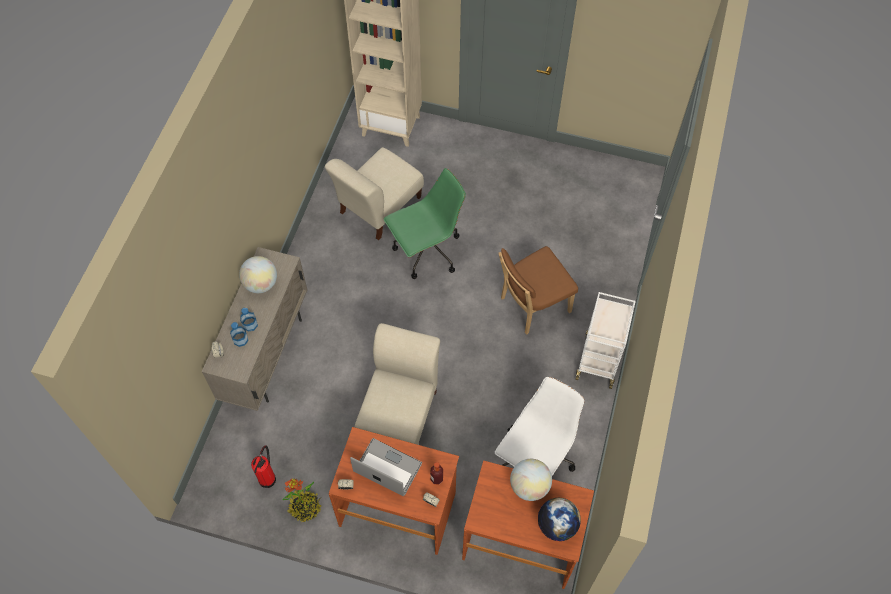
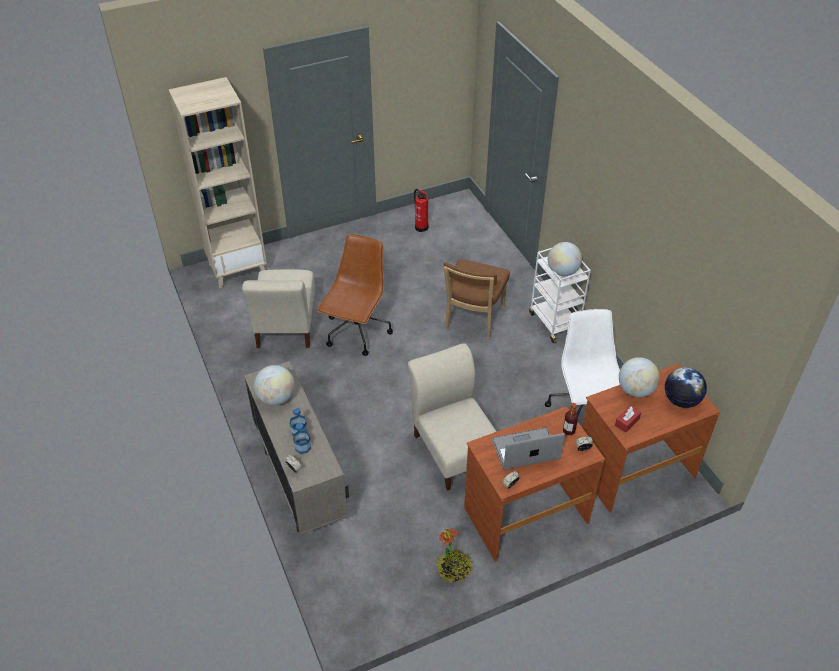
camera: 40 degrees left, 15 degrees down
(268, 478) = (399, 571): fire extinguisher -> fire extinguisher (421, 226)
(426, 252) = (357, 333): green office chair -> brown office chair
(490, 508) = (627, 422): none -> red tissue box
(607, 326) = (562, 271): none -> globe

